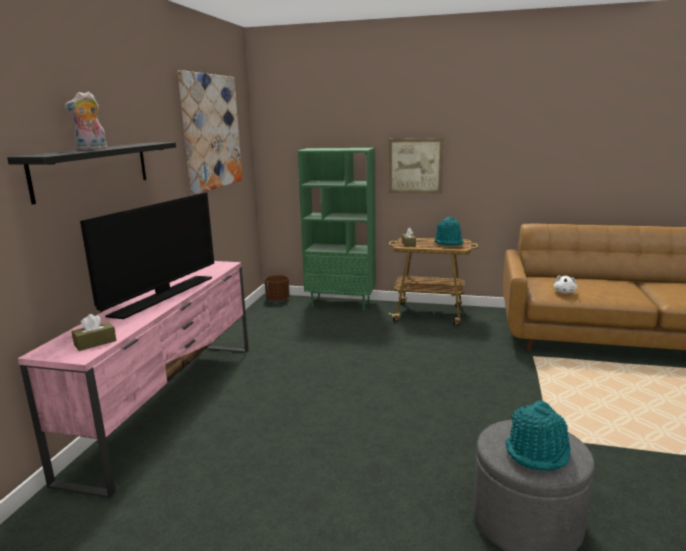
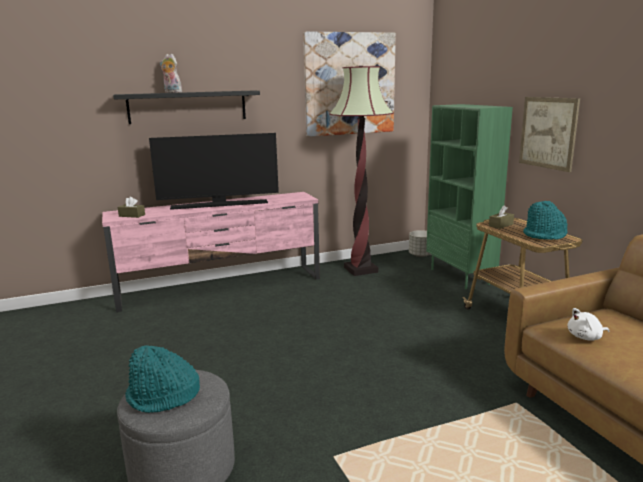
camera: 55 degrees right, 0 degrees up
(262, 329) = (360, 270): none -> floor lamp
(277, 300) = (420, 255): brown planter -> grey planter

